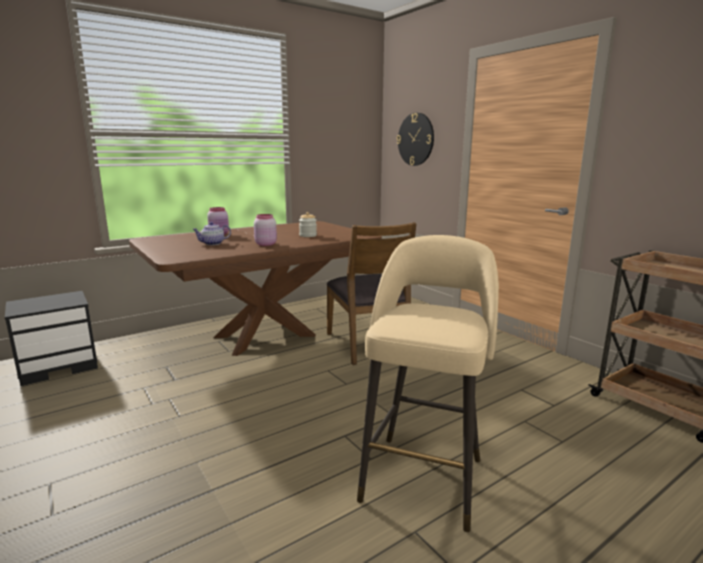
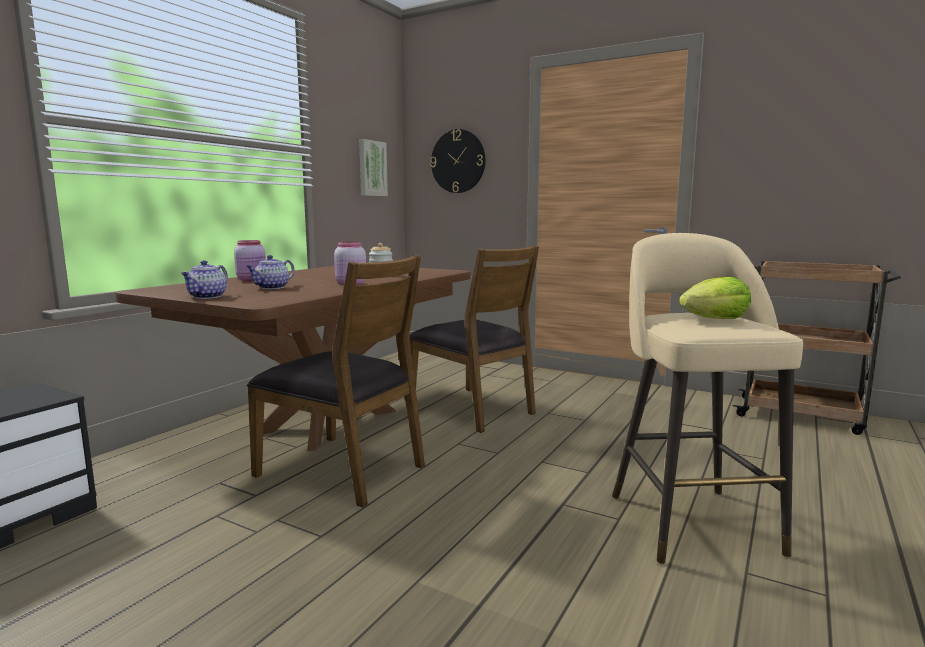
camera: 25 degrees left, 5 degrees down
(160, 249) = (207, 297): none -> teapot
(237, 373) = (343, 469): none -> brown chair
(348, 146) = (371, 168): none -> picture
(433, 318) = (714, 319): none -> lettuce

